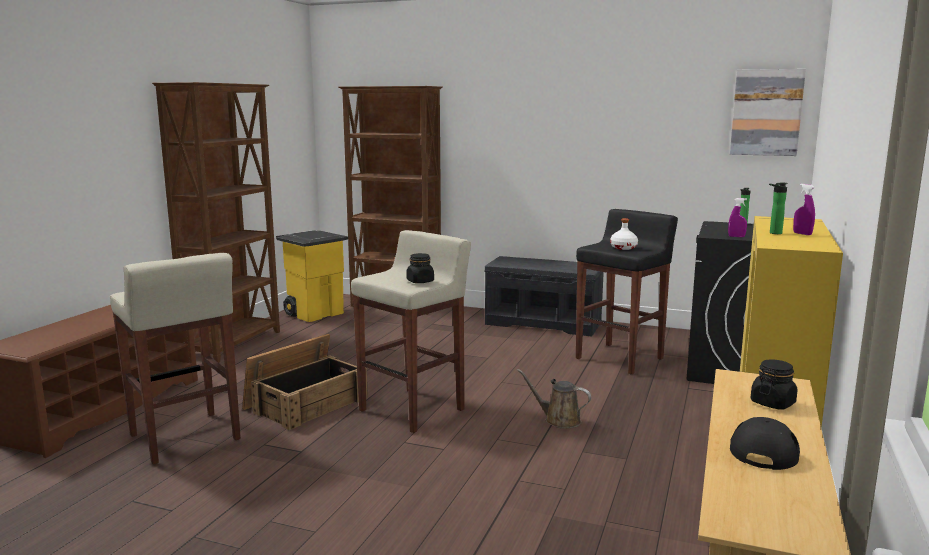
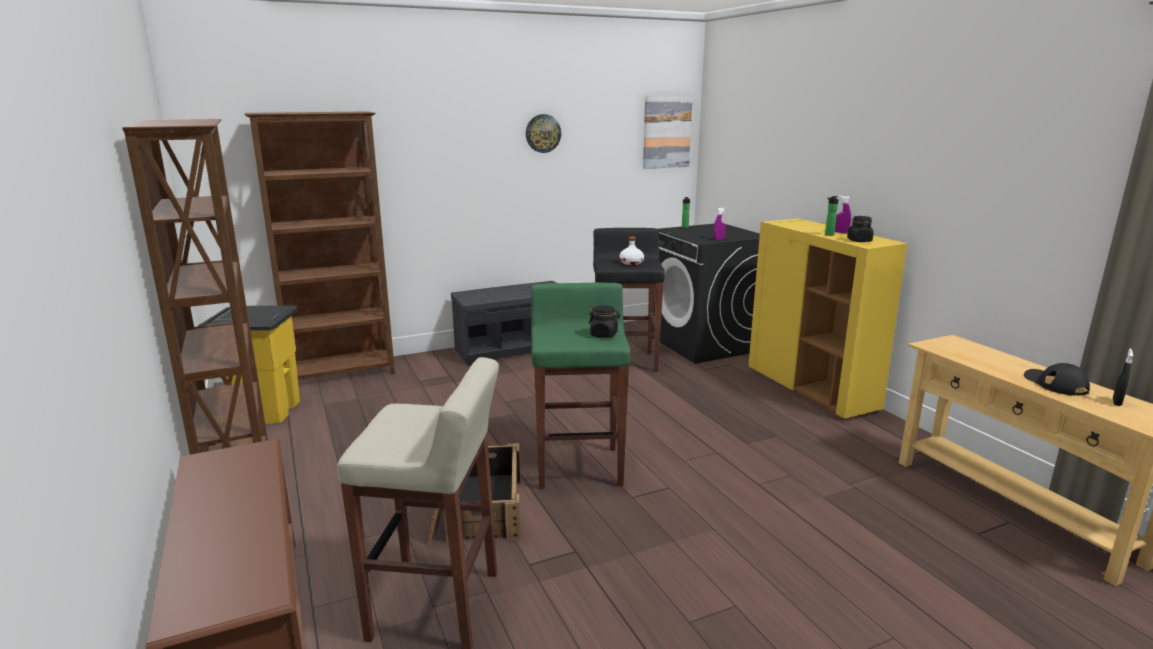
camera: 45 degrees left, 5 degrees up
(413, 410) = (579, 466): beige stool -> green stool
(559, 420) = (688, 426): brown watering can -> none
(606, 110) = (543, 133): none -> wall clock
(772, 403) = (983, 355): black jar -> black jar (859, 240)
(784, 490) = (1117, 402): none -> black spray bottle

